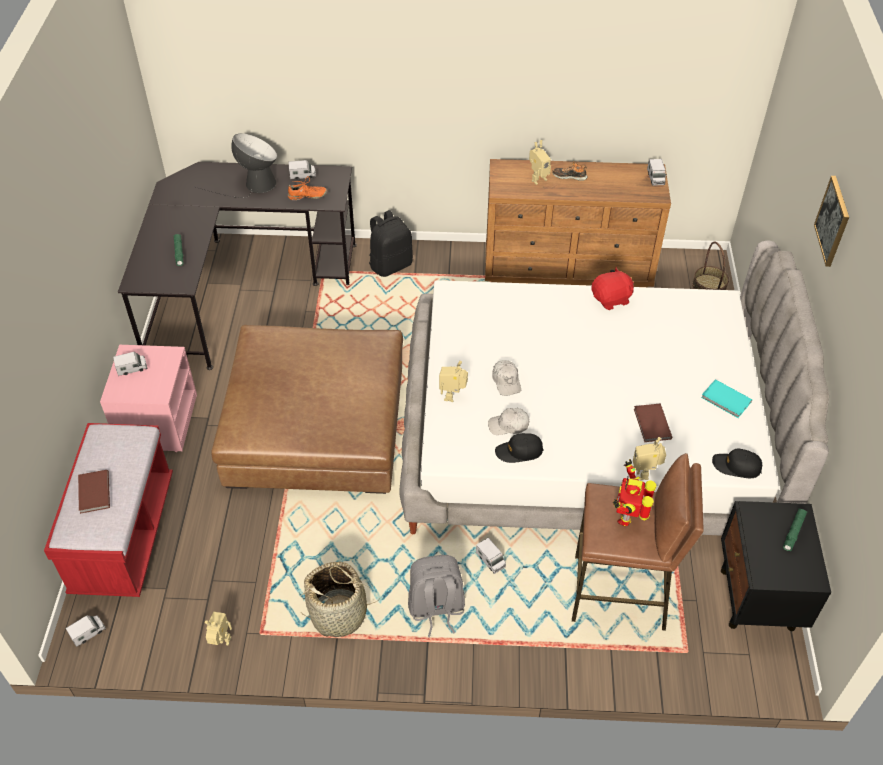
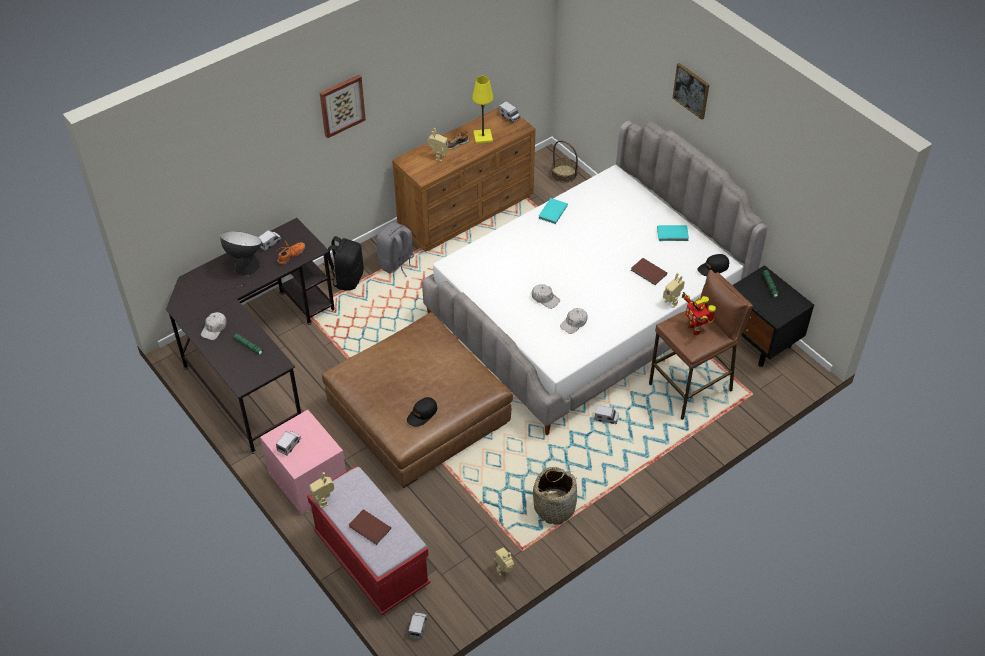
camera: 40 degrees left, 0 degrees up
(171, 221) = (214, 328): none -> white cap
(431, 56) = (341, 105): none -> picture
(436, 608) = (604, 465): grey backpack -> grey backpack (397, 264)
(453, 396) = (524, 327): toy robot -> toy robot (324, 500)
(519, 451) = (595, 334): black cap -> black cap (422, 414)
(604, 184) = (483, 137): none -> yellow table lamp
(611, 299) = (552, 212): red plush toy -> turquoise book

